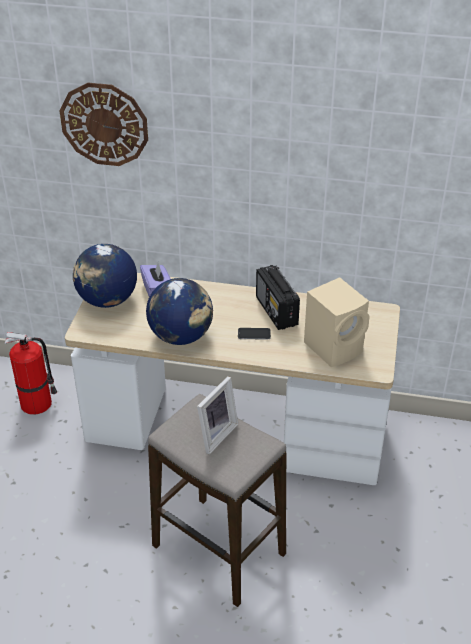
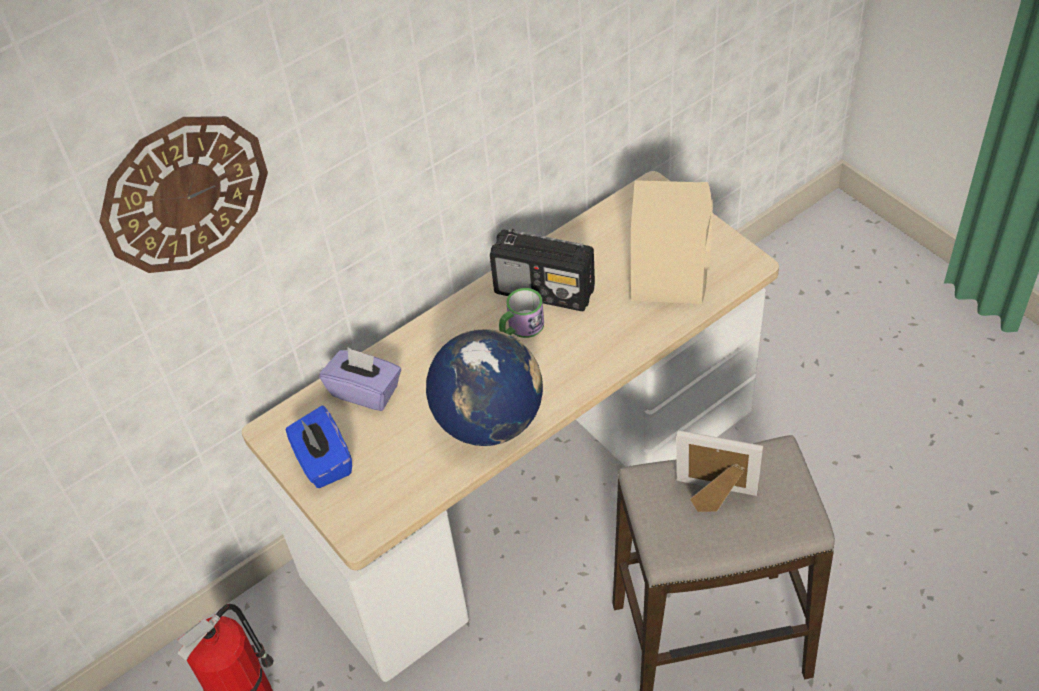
camera: 45 degrees left, 10 degrees up
(107, 300) = (323, 462): globe -> blue tissue box
(214, 434) = (714, 498): picture frame -> picture frame turned 60 degrees counterclockwise
(245, 316) = (521, 328): none -> mug
(254, 334) = (565, 341): phone -> none

